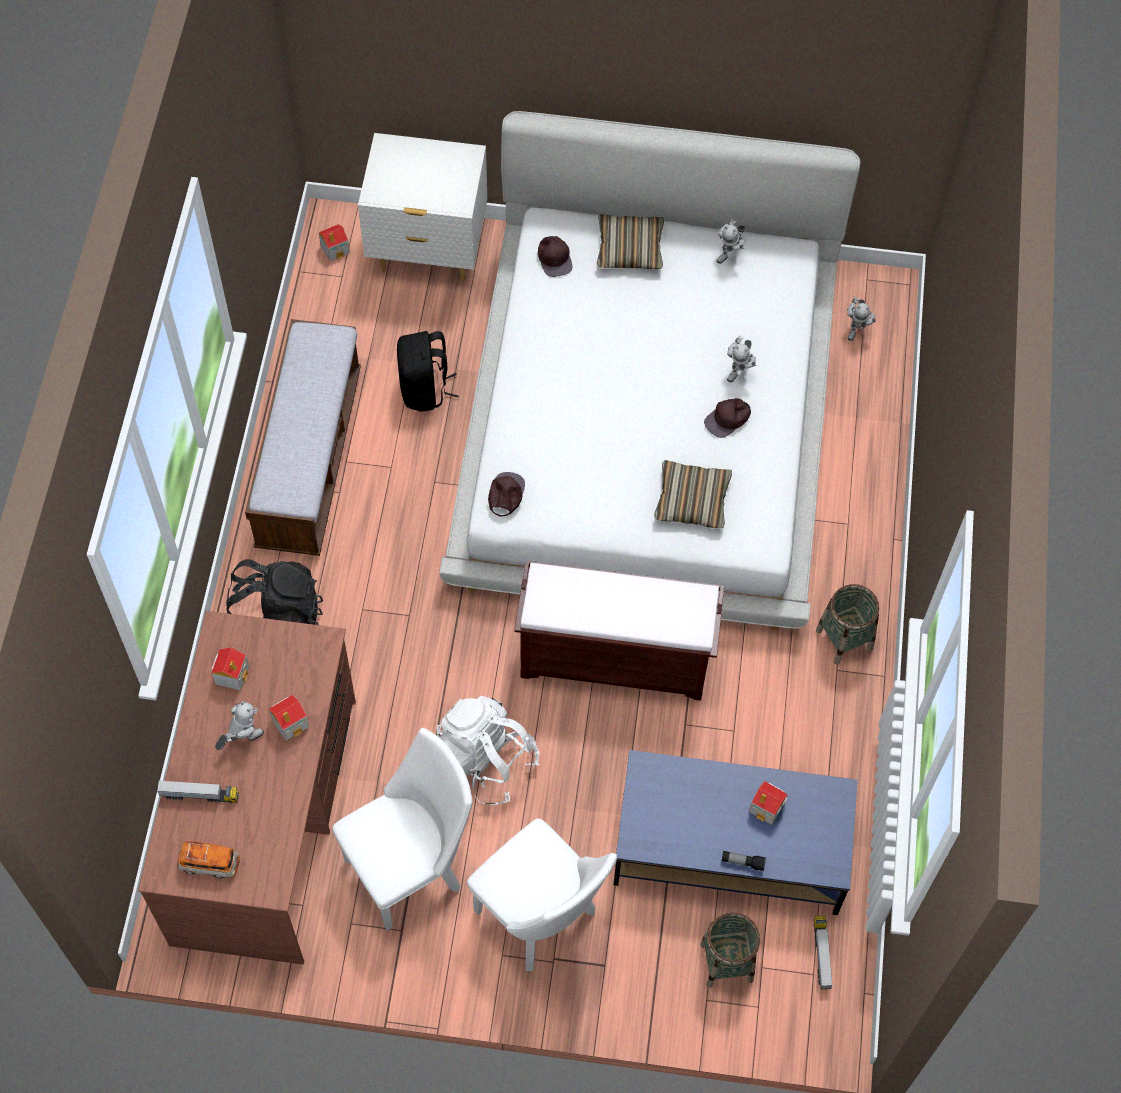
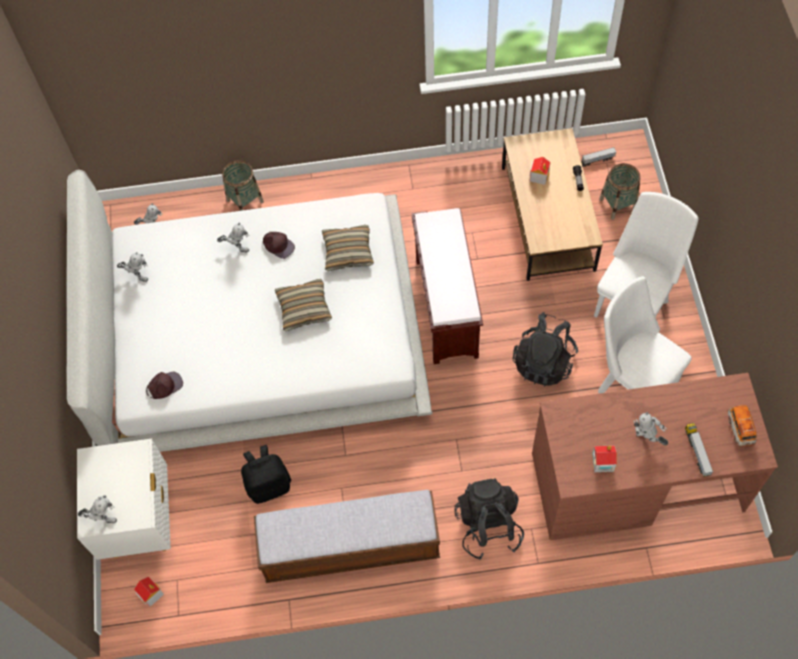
camera: 100 degrees left, 0 degrees up
(291, 722) = (622, 412): toy house -> none
(389, 158) = (103, 517): none -> toy robot
(485, 761) = (544, 362): white backpack -> black backpack
(505, 494) = (379, 361): brown cap -> none
(629, 249) = (146, 339): pillow -> pillow (304, 308)
(730, 846) = (547, 218): blue coffee table -> brown coffee table
(844, 639) = (390, 189): basket -> basket (245, 201)

